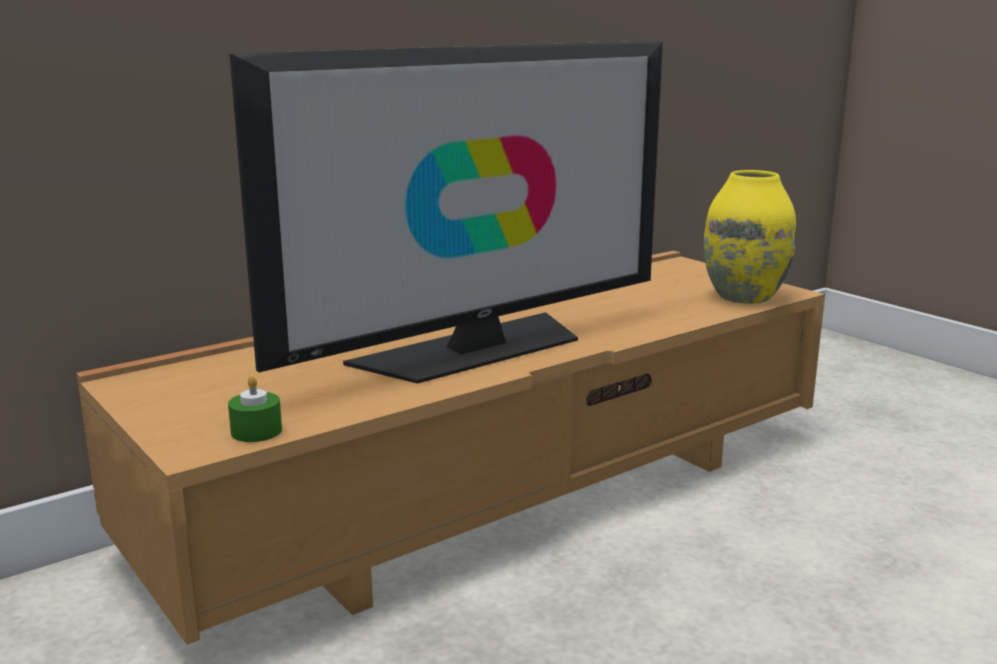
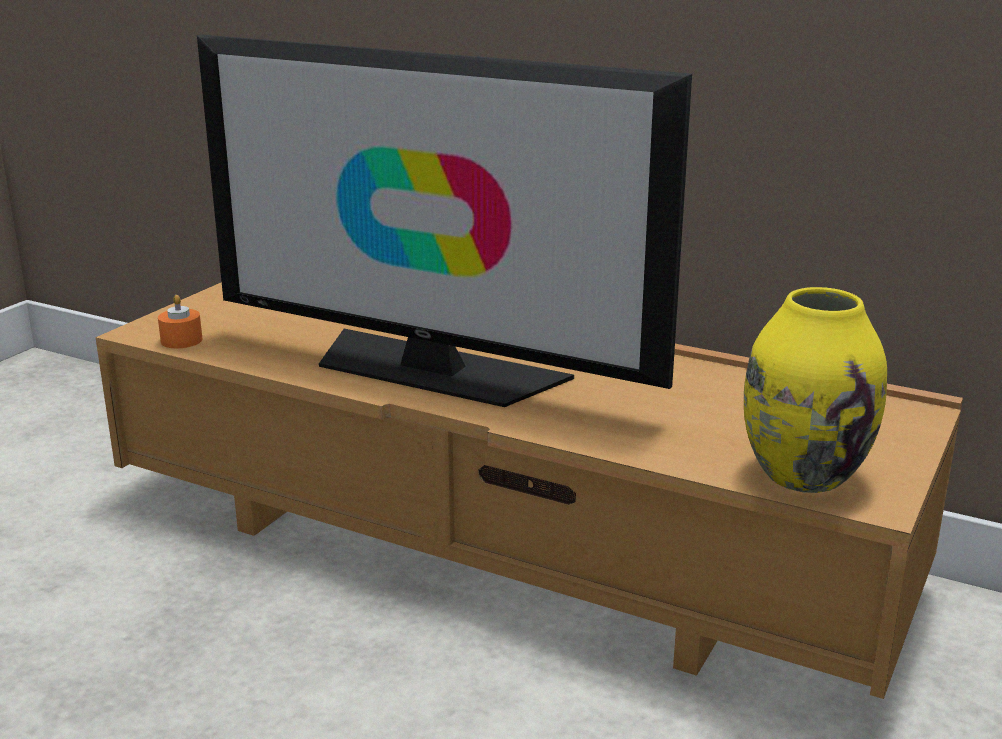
camera: 65 degrees right, 5 degrees up
(256, 431) = (181, 340): green candle -> orange candle

